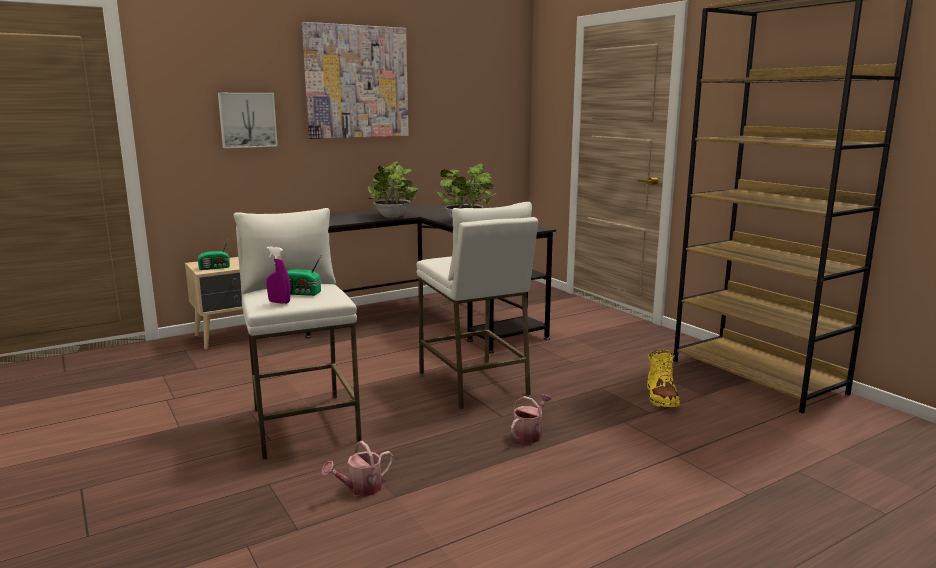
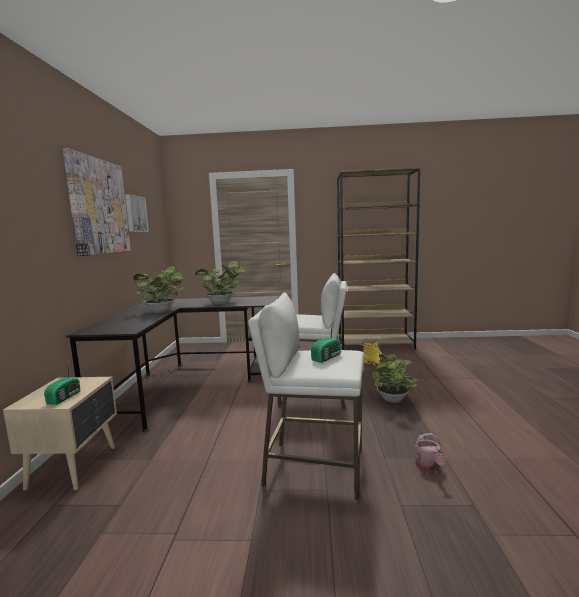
camera: 55 degrees left, 5 degrees down
(247, 120) = (34, 239): picture -> picture (135, 214)
(279, 302) = (345, 365): purple spray bottle -> none
(529, 434) = (393, 401): watering can -> potted plant

